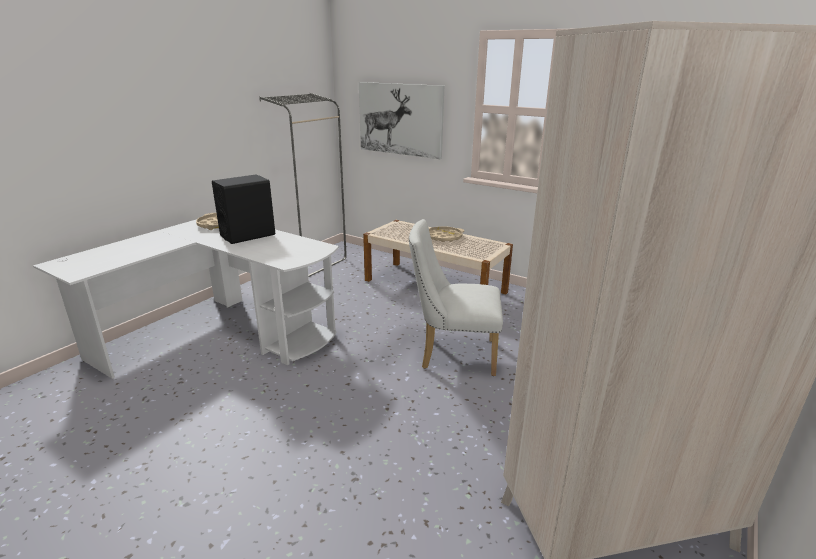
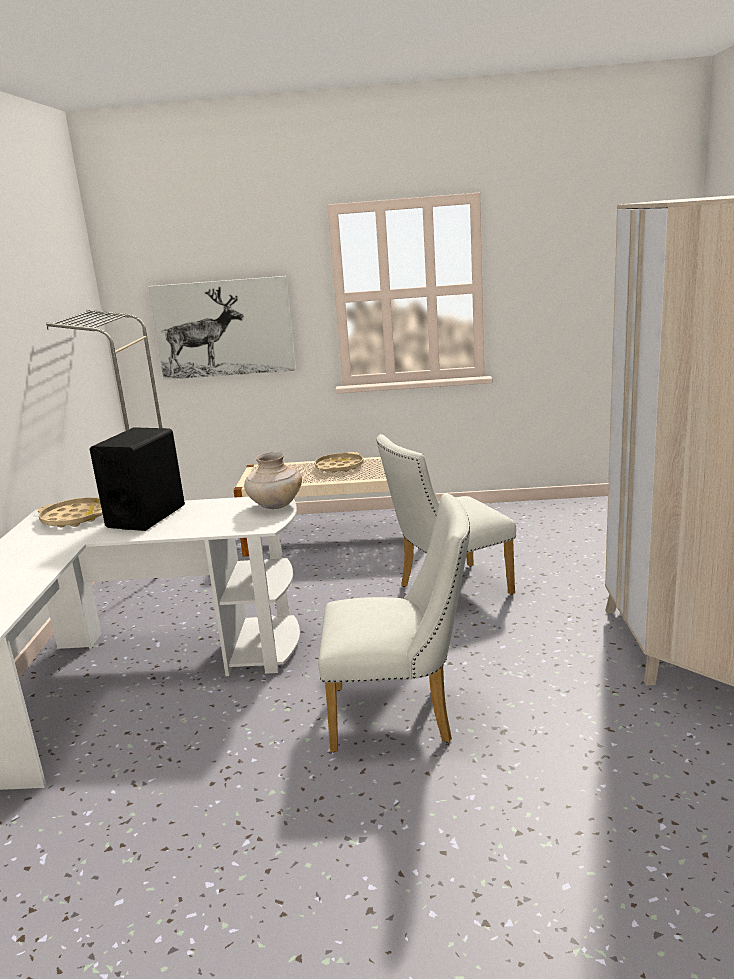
camera: 30 degrees left, 5 degrees down
(312, 431) = (401, 715): none -> white chair
(317, 251) = (275, 505): none -> beige vase

